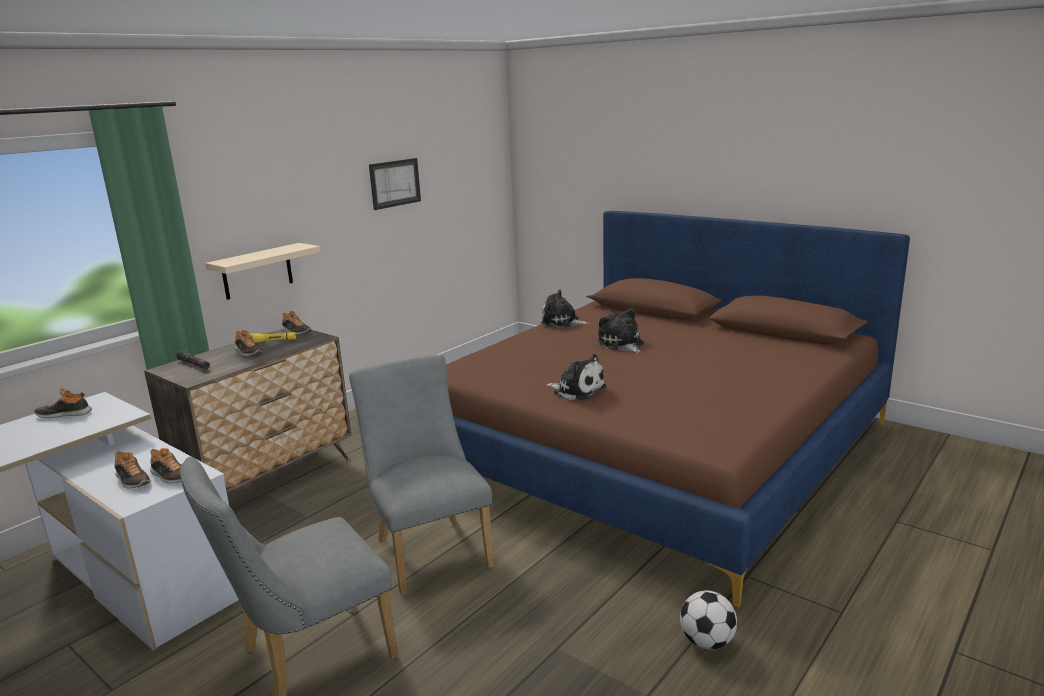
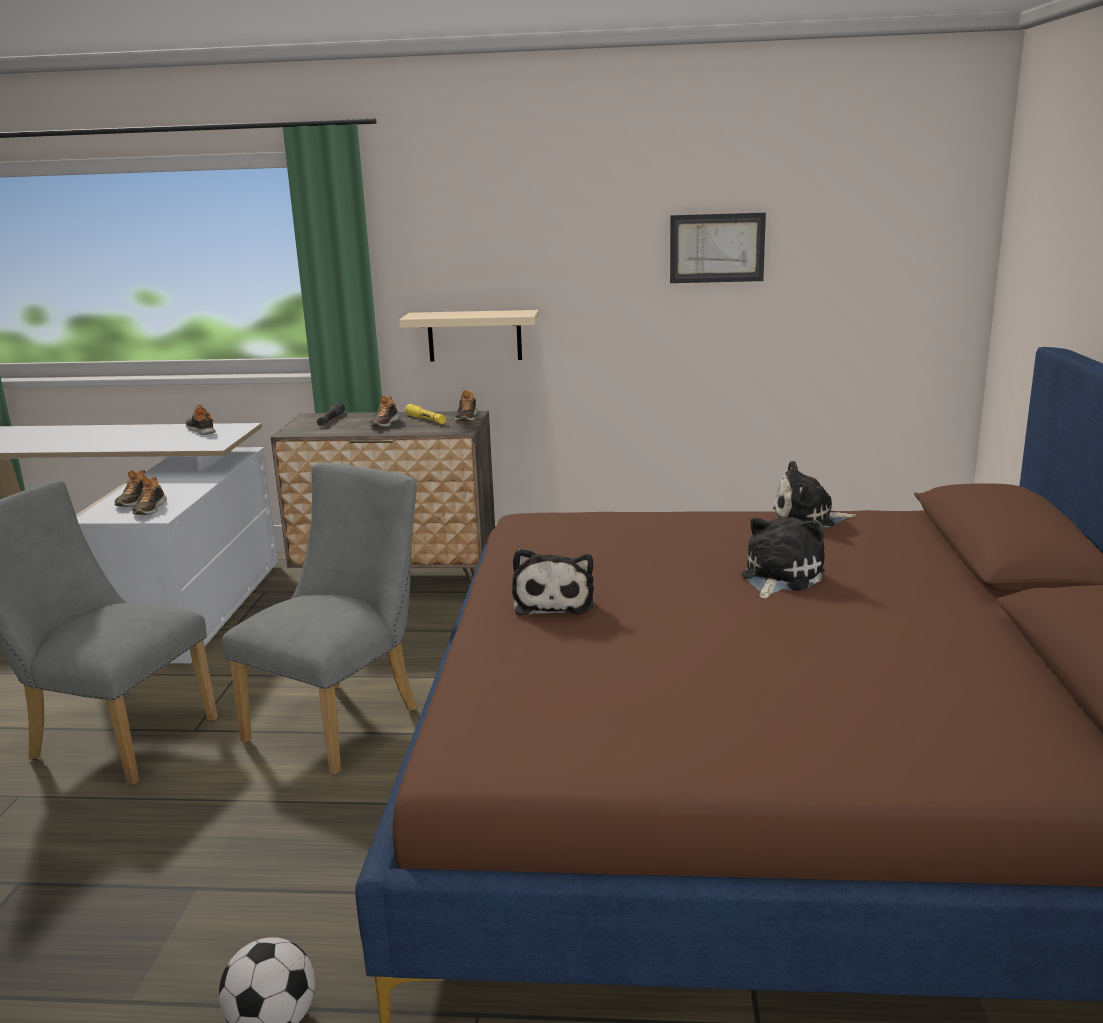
camera: 55 degrees right, 0 degrees up
(562, 322) = (808, 518): plush toy -> plush toy turned 75 degrees counterclockwise

